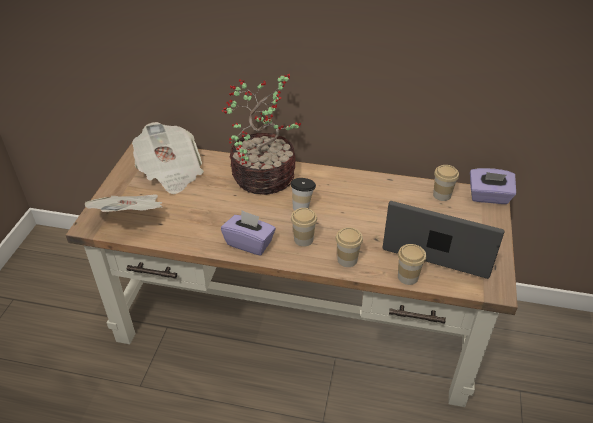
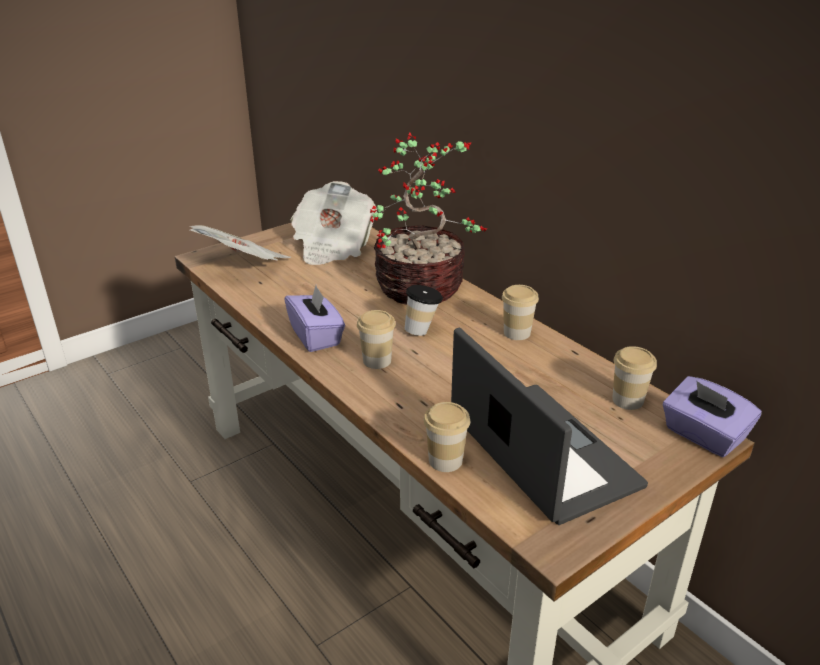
camera: 40 degrees right, 10 degrees down
(347, 260) = (397, 404): cup -> cup (517, 333)

